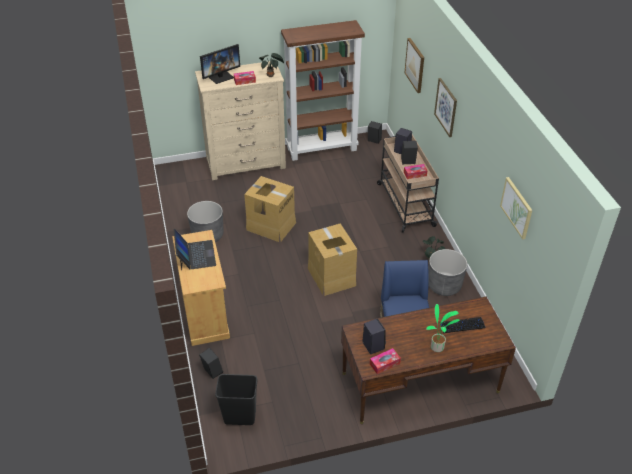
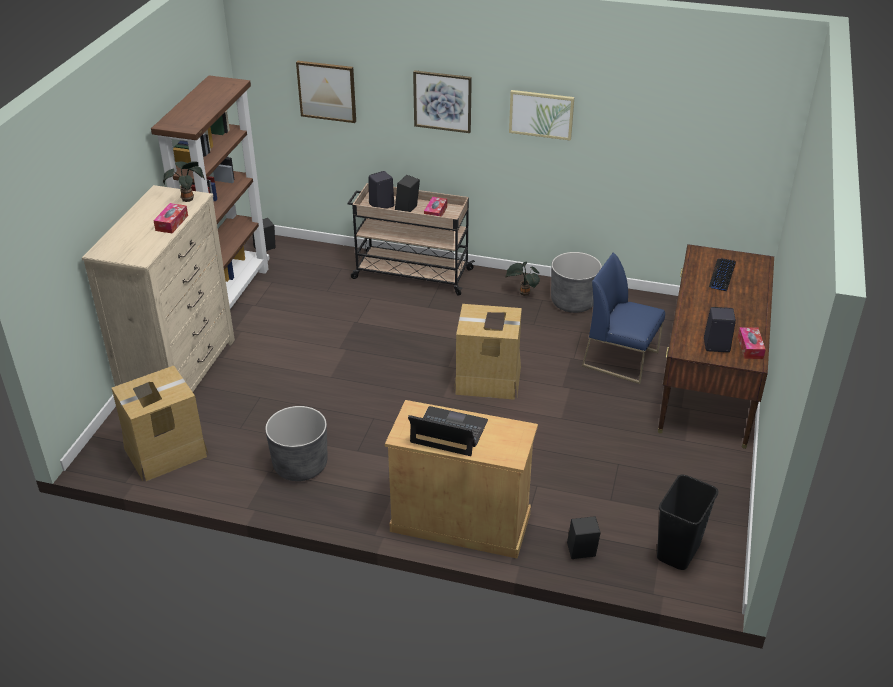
camera: 60 degrees left, 5 degrees down
(221, 77) = (132, 239): monitor -> none
(271, 226) = (341, 396): cardboard box -> cardboard box (165, 451)
(438, 348) = (746, 303): potted plant -> none
(517, 207) = (667, 126): picture -> picture (541, 114)

